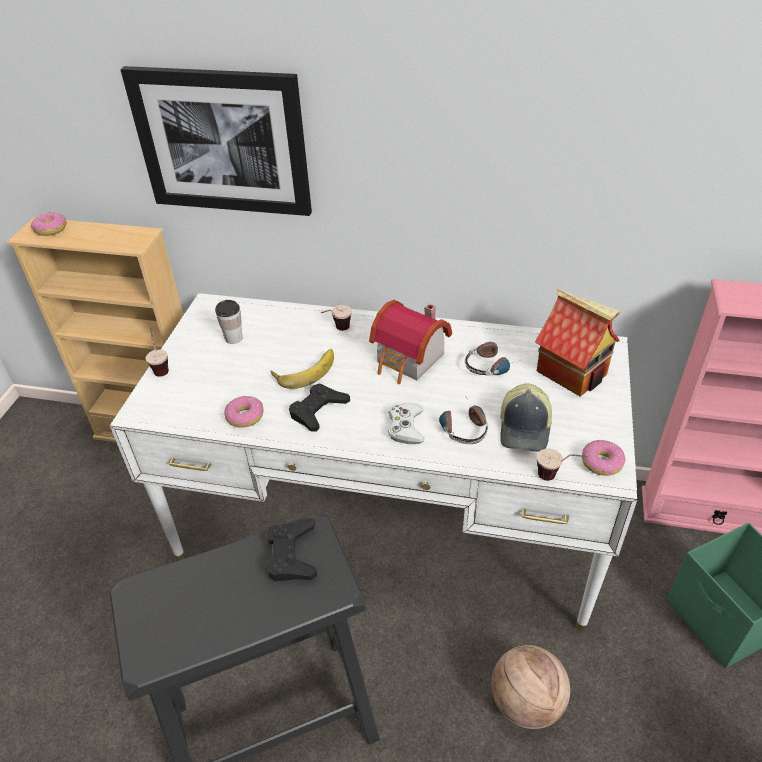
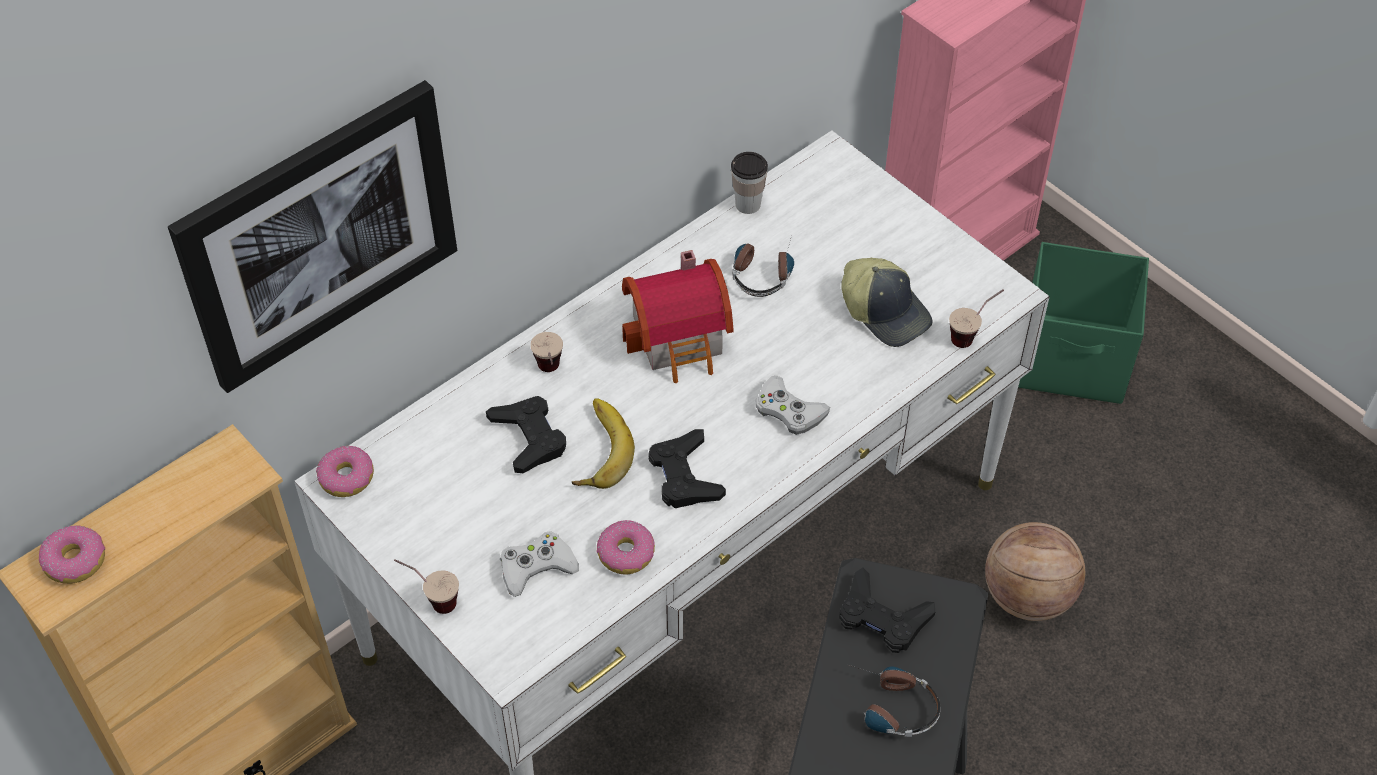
camera: 55 degrees left, 10 degrees up
(209, 390) = (536, 567): none -> white game controller
(233, 338) = (451, 490): cup -> cup (747, 204)
(289, 345) = (529, 438): none -> black game controller
(462, 425) = (832, 361): headphones -> headphones (888, 706)
(573, 373) = (842, 214): toy house -> none
(601, 463) = (985, 287): donut -> donut (347, 478)

